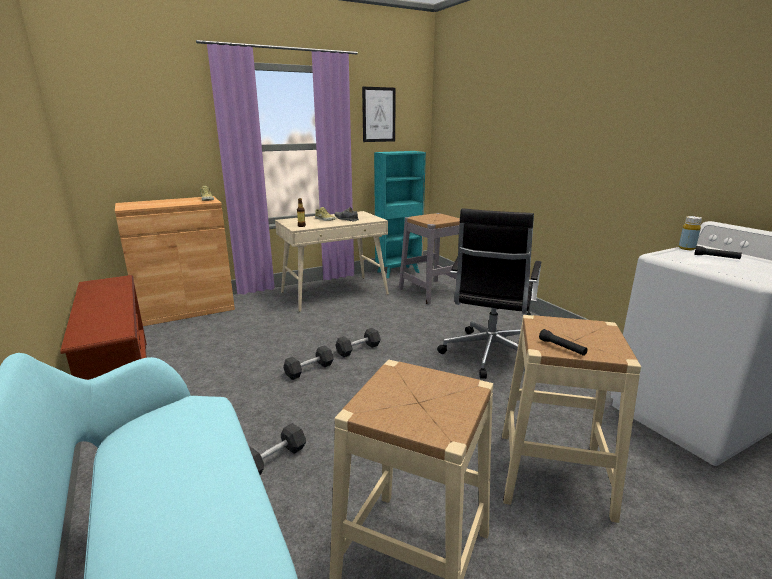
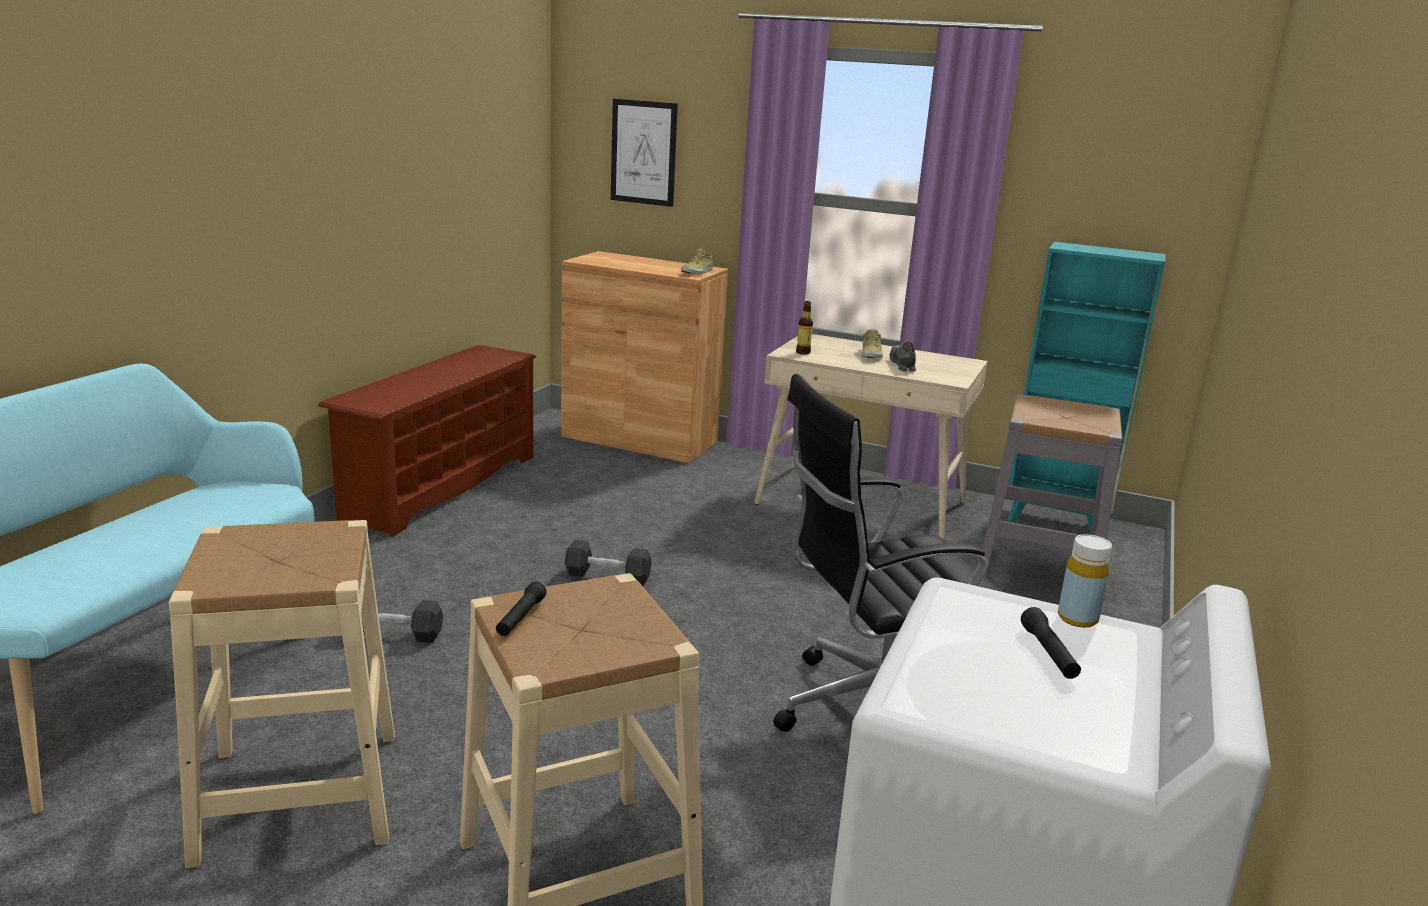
camera: 50 degrees right, 0 degrees up
(358, 349) = (714, 589): black dumbbell -> none
(379, 114) = (1089, 161): picture -> picture (643, 152)

